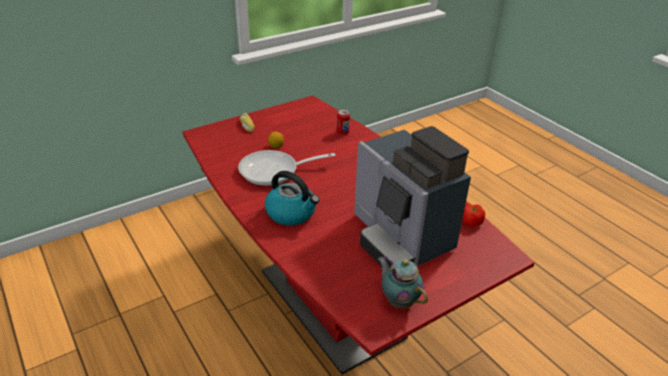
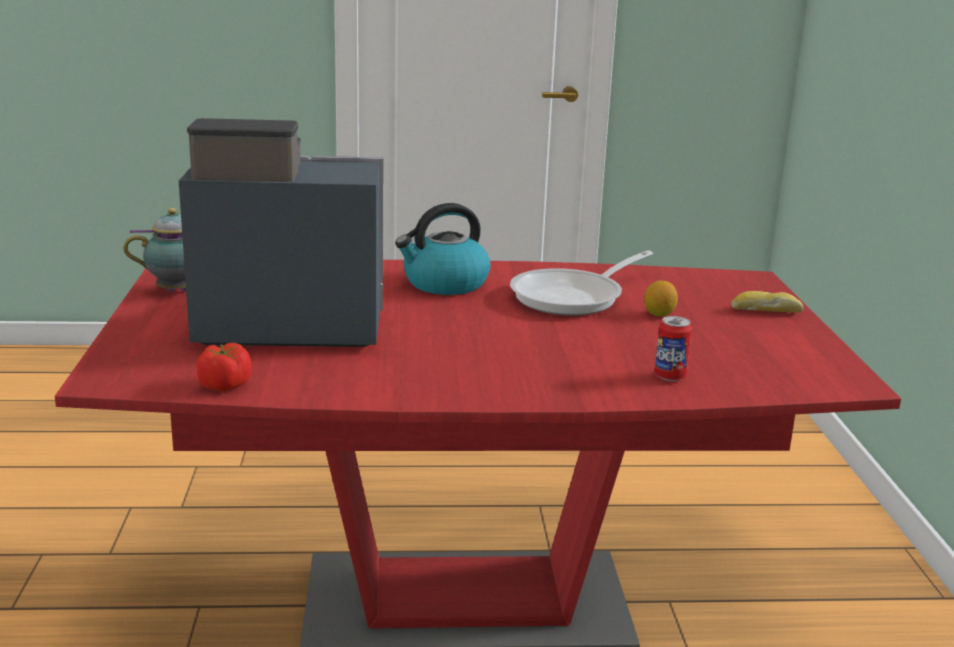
camera: 120 degrees right, 15 degrees down
(274, 171) = (574, 297): frying pan -> frying pan turned 150 degrees counterclockwise

